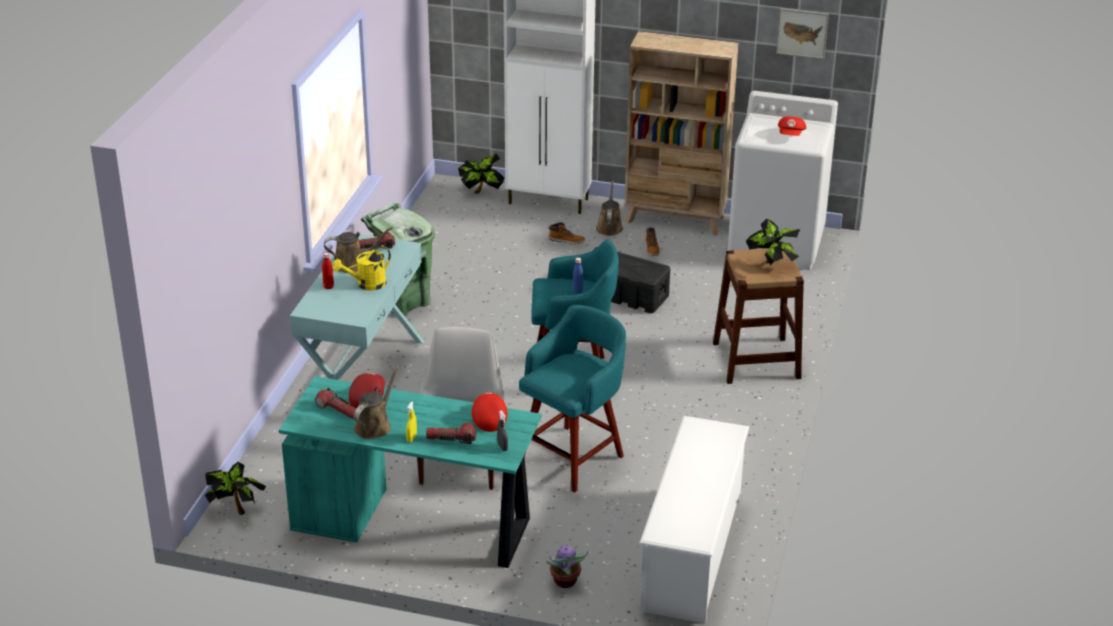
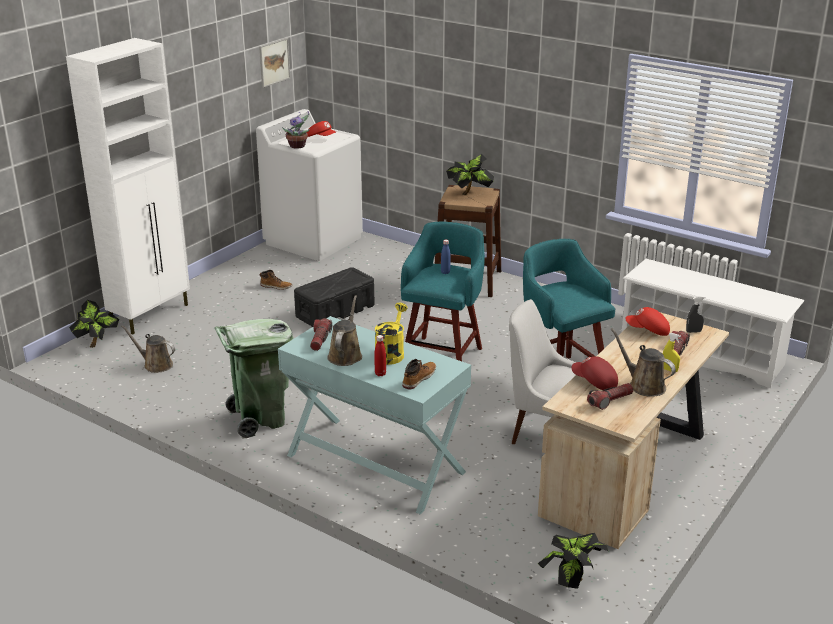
camera: 70 degrees left, 5 degrees down
(366, 285) = (391, 353): yellow watering can -> yellow watering can turned 150 degrees counterclockwise
(415, 524) = (630, 472): turquoise desk -> beige desk
(565, 582) = (727, 412): potted plant -> potted plant (298, 146)
(566, 240) = (226, 319): boot -> boot (418, 379)
(609, 227) = (223, 297): brown watering can -> brown watering can (155, 365)
(675, 220) = (240, 269): beige bookcase -> none

